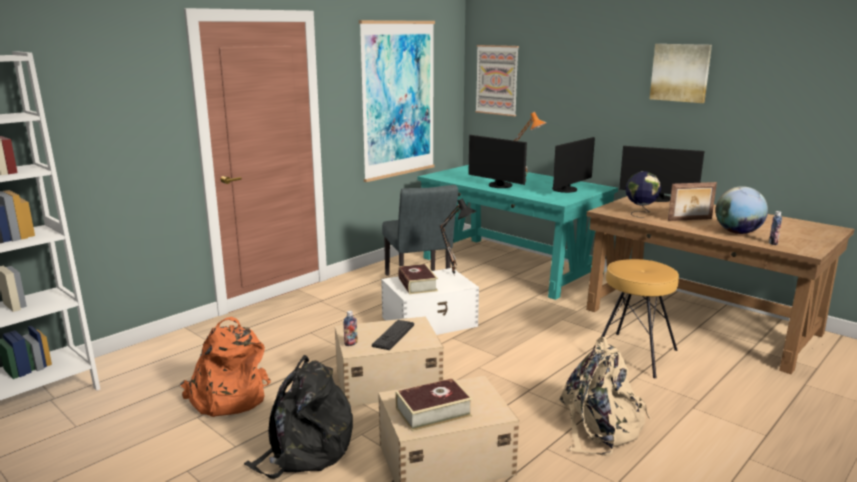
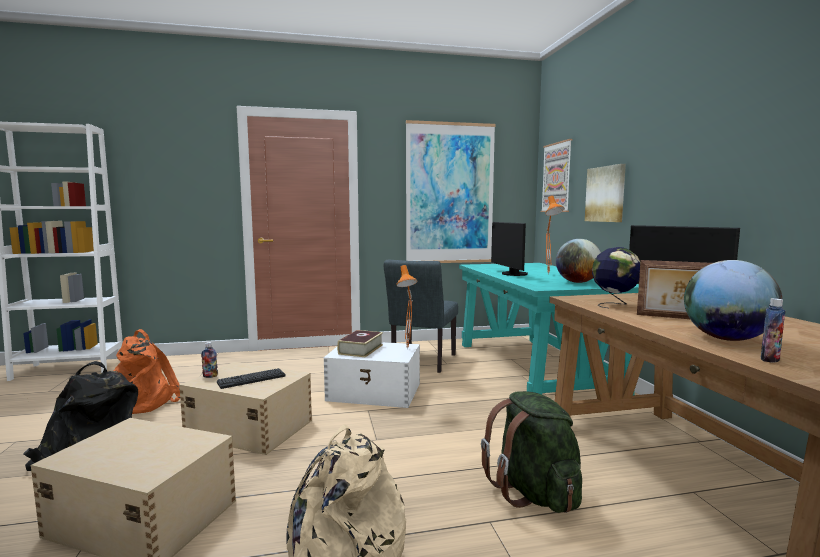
camera: 35 degrees right, 10 degrees down
(433, 412) = (114, 450): book -> none
(455, 274) = (409, 349): black table lamp -> orange table lamp
(567, 190) = (577, 282): monitor -> globe
(633, 354) = (534, 492): brown stool -> green backpack
(680, 72) = (720, 127): picture -> picture (606, 194)

